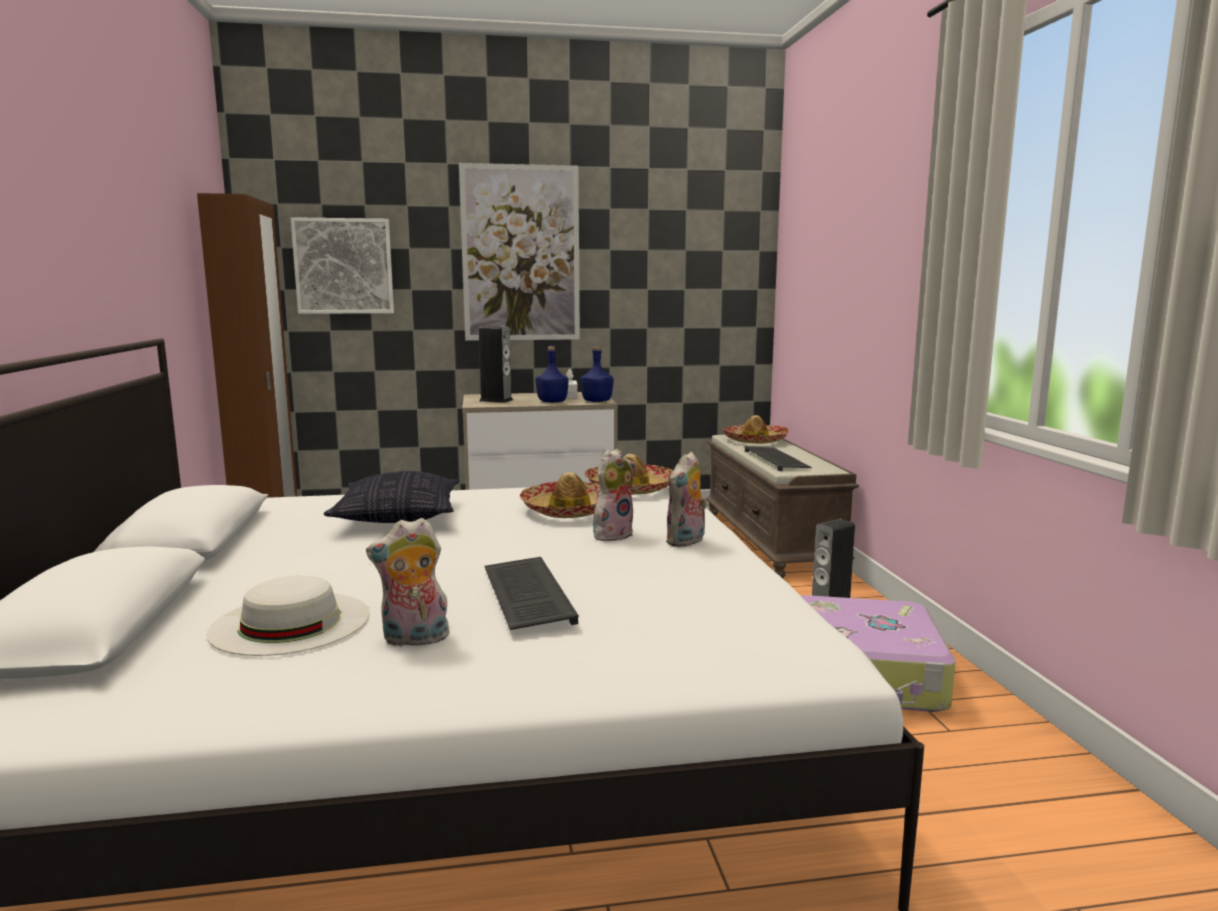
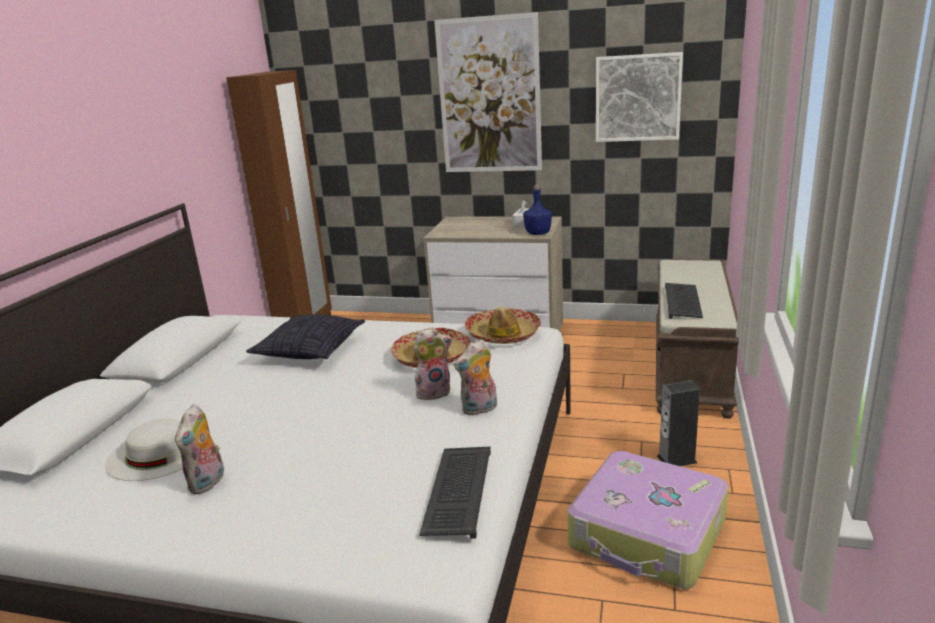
camera: 25 degrees right, 10 degrees up
(344, 266) = (352, 113): picture -> picture (637, 98)
(414, 640) = (208, 483): plush toy -> plush toy turned 90 degrees counterclockwise
(496, 400) = (459, 228): speaker -> none
(525, 595) = (307, 453): keyboard -> keyboard (457, 491)
(551, 402) = (500, 232): blue bottle -> none
(755, 440) = (692, 271): hat -> none

